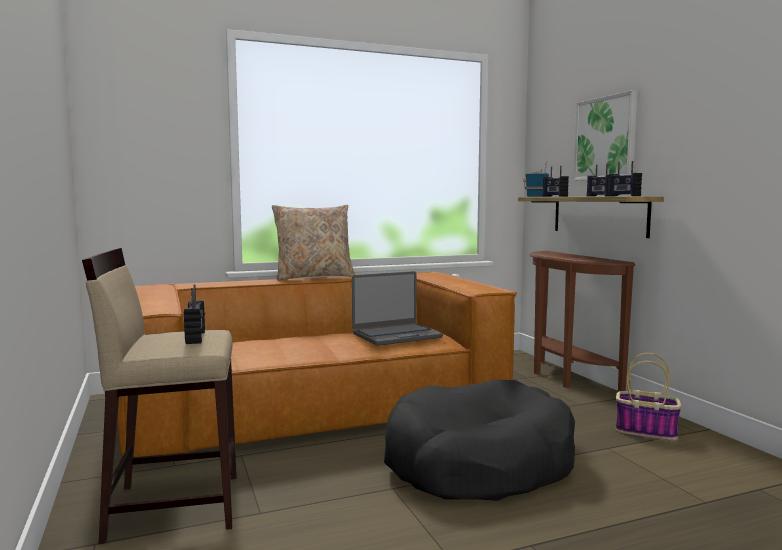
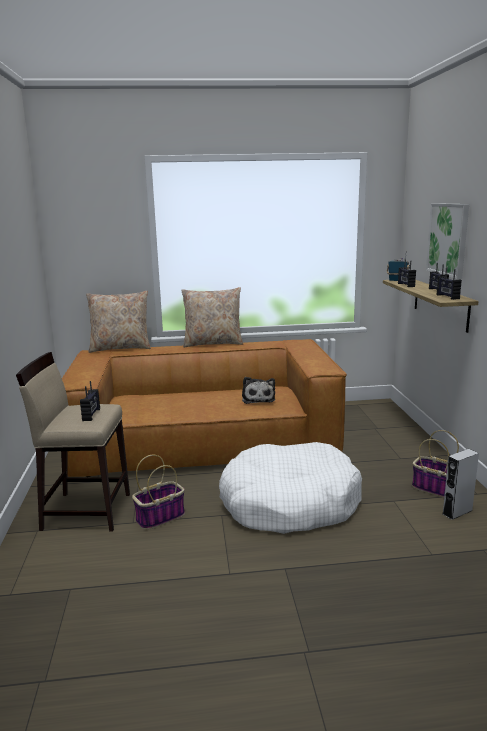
camera: 15 degrees right, 10 degrees up
(186, 283) = (121, 348): none -> beige pillow
(301, 500) = (160, 517): none -> basket
(396, 335) = (258, 398): laptop -> plush toy
(478, 463) = (289, 503): black dog bed -> white dog bed
(565, 378) = (408, 431): brown console table -> none
(692, 452) = (457, 512): none -> grey speaker

